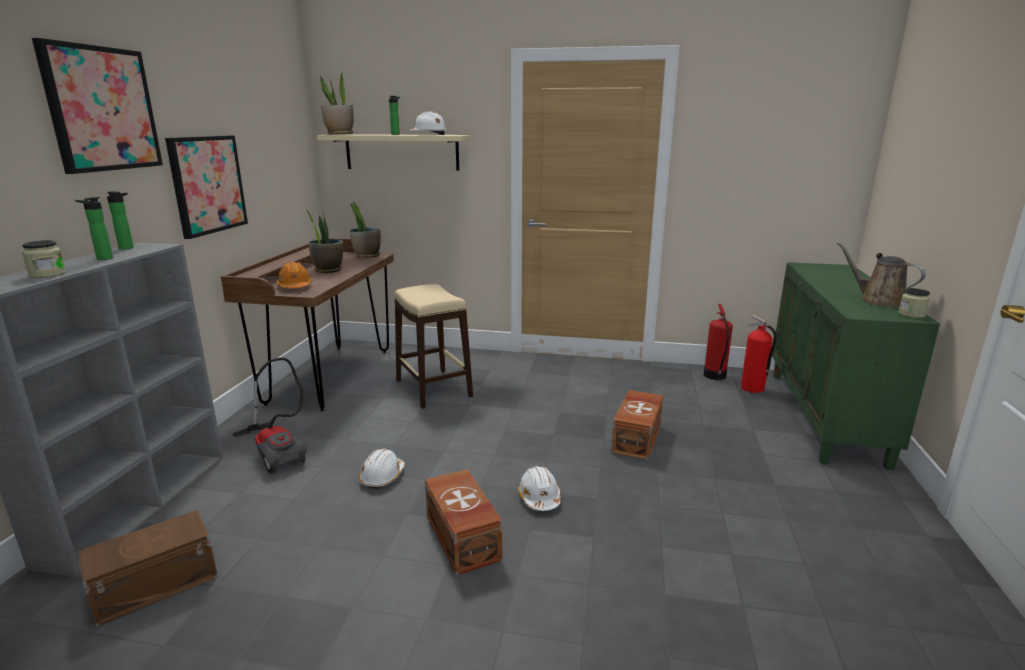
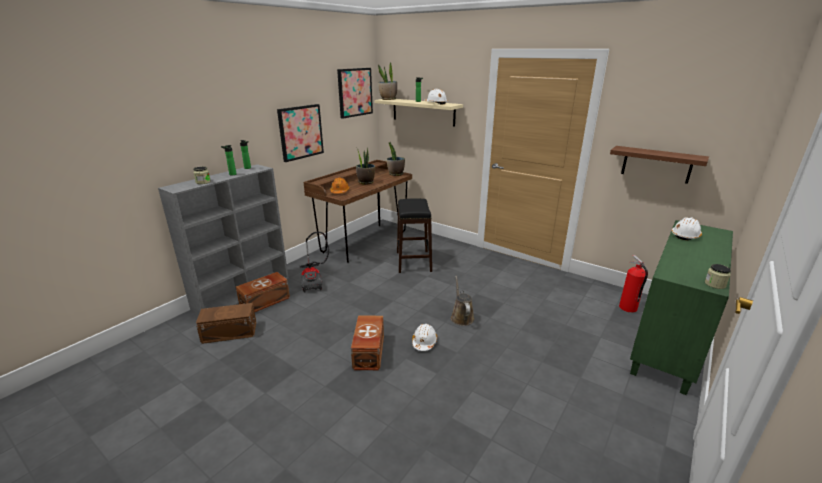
camera: 25 degrees right, 5 degrees up
(101, 109) = (242, 98): picture -> picture (354, 92)
(382, 477) = (352, 307): white hard hat -> white hard hat (685, 235)
(434, 388) = (414, 261): beige stool -> black stool
(638, 438) = (512, 322): brown storage box -> brown storage box (266, 301)
(714, 376) = (606, 292): fire extinguisher -> none
(753, 194) = (656, 164): none -> brown shelf
(878, 301) = (703, 267): brown watering can -> brown watering can (461, 317)

